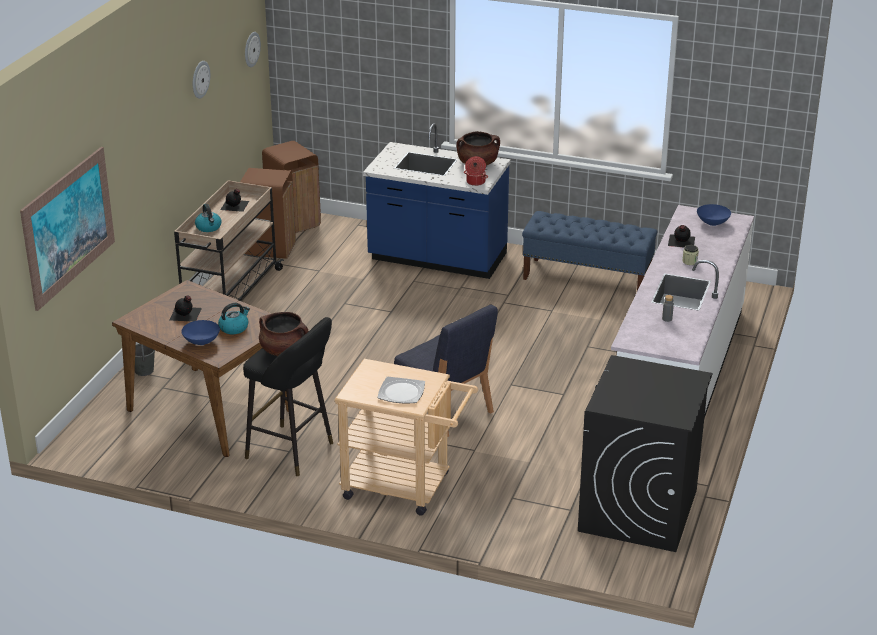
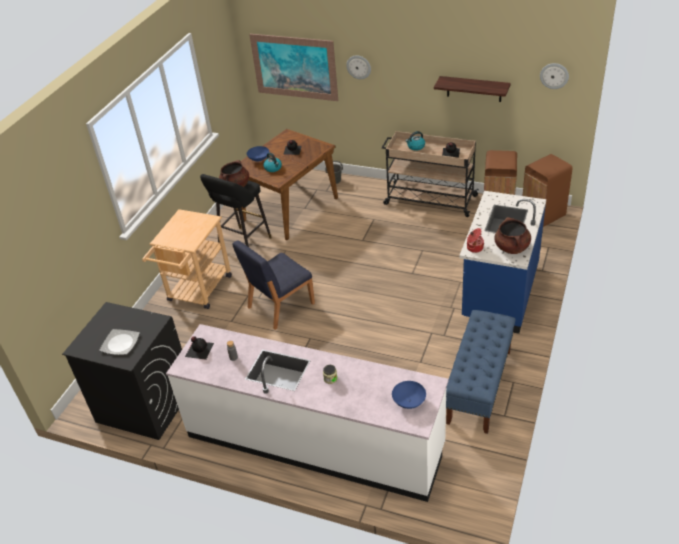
camera: 95 degrees right, 10 degrees up
(200, 79) = (466, 59): wall clock -> wall clock (359, 67)
(208, 114) = (474, 89): none -> shelf
(401, 392) = (177, 233): plate -> plate (120, 343)
(681, 241) = (370, 375): black bottle -> black bottle (199, 349)

